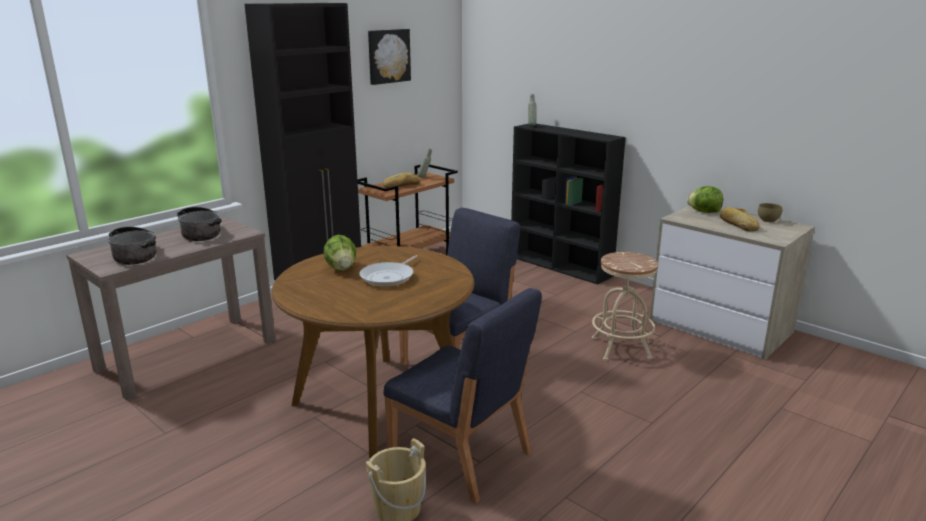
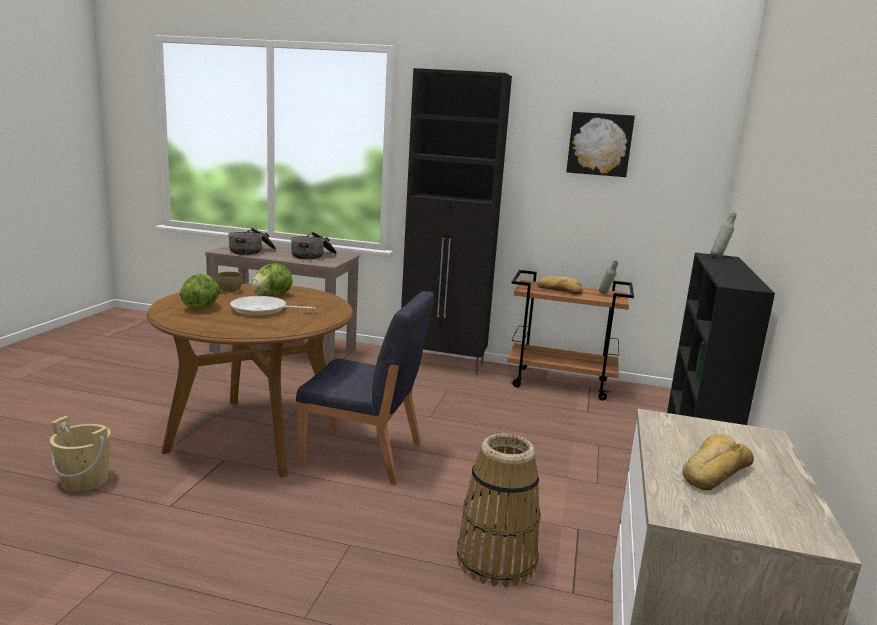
camera: 60 degrees right, 5 degrees down
(461, 457) = (175, 494): blue chair -> none
(621, 348) = (495, 560): beige stool -> basket
(704, 212) = (736, 439): lettuce -> lettuce (201, 307)
(768, 220) = (797, 503): brown bowl -> brown bowl (228, 291)

